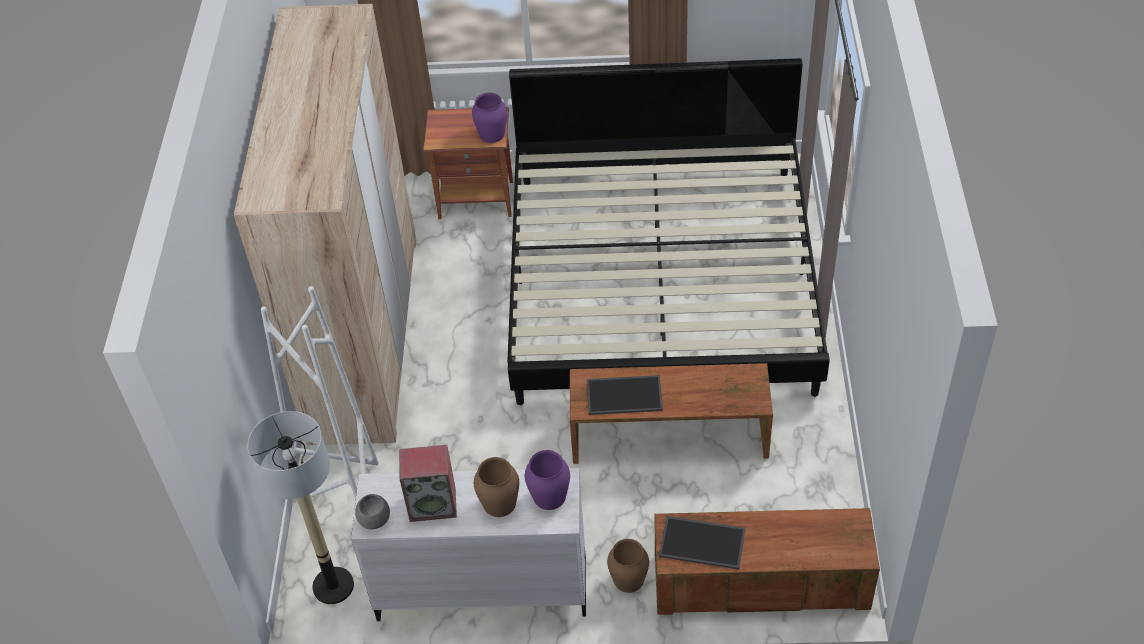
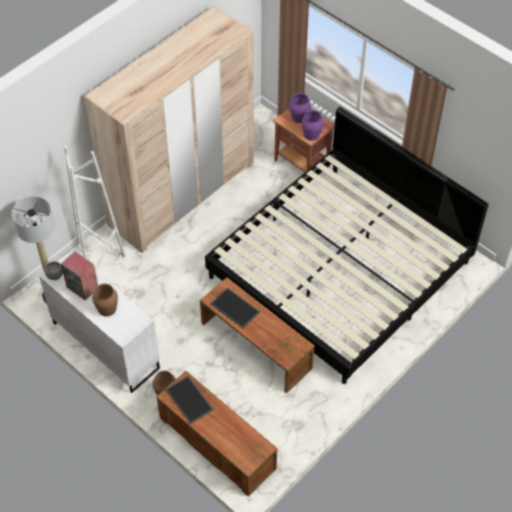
camera: 40 degrees right, 5 degrees up
(549, 496) = (128, 322): purple vase -> purple vase (299, 117)

